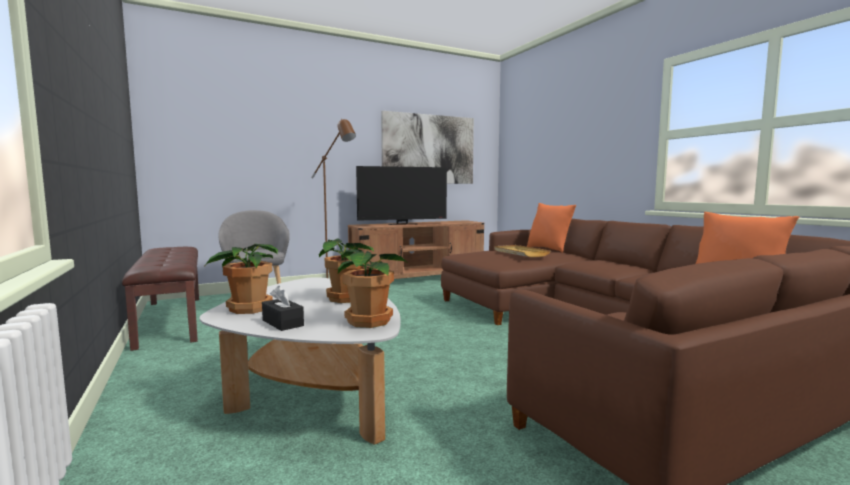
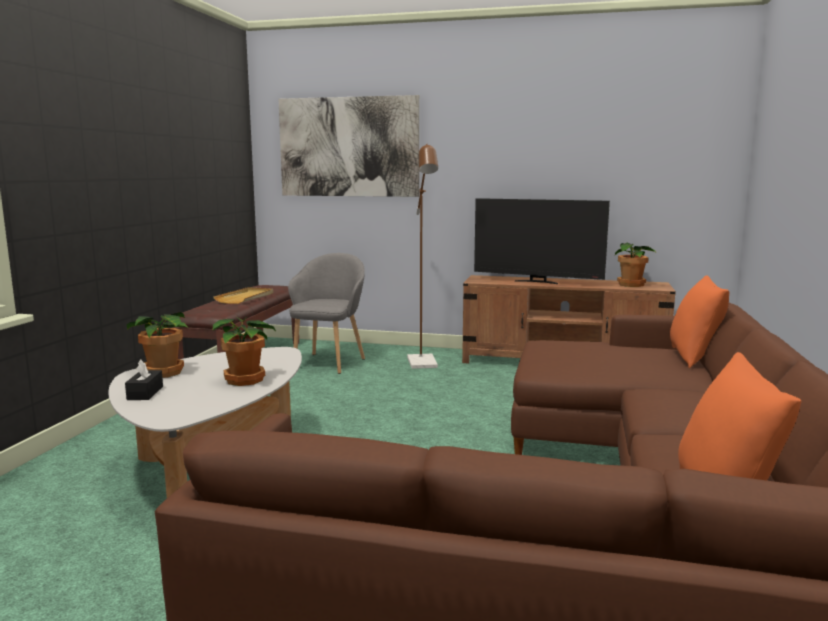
camera: 40 degrees right, 5 degrees up
(370, 321) = (195, 409): potted plant -> potted plant (632, 284)
(428, 149) = (604, 169): picture -> picture (349, 147)
(520, 253) = (608, 357): beige tray -> beige tray (245, 297)

